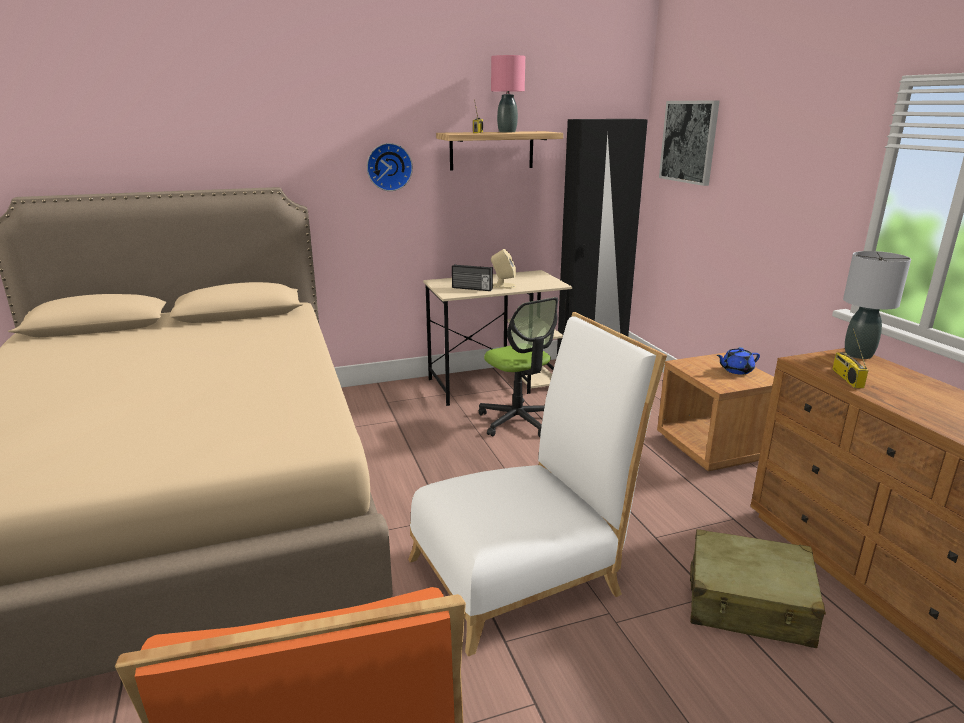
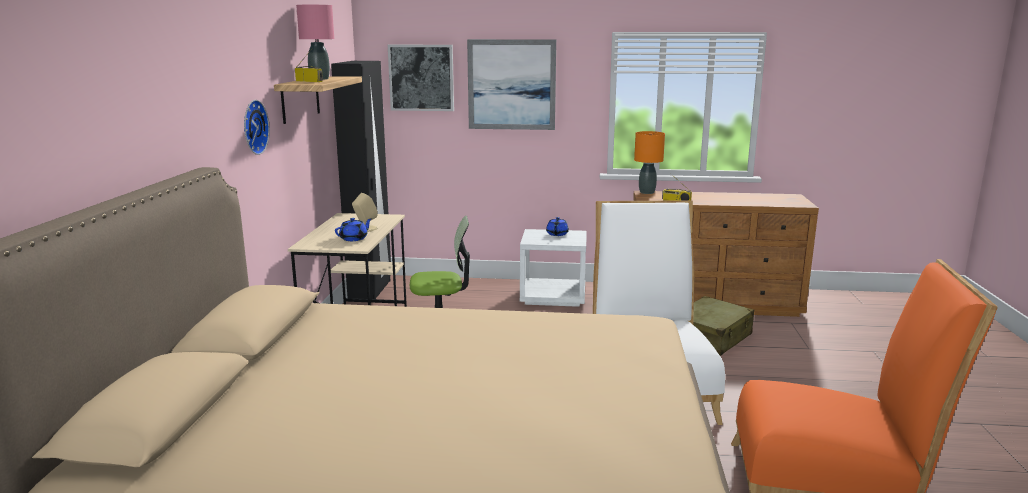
camera: 65 degrees left, 5 degrees down
(472, 288) = (354, 239): radio -> blue teapot
(712, 448) = (553, 297): brown nightstand -> white nightstand
(765, 157) = (511, 85): none -> picture
(859, 355) = (647, 192): grey table lamp -> orange table lamp

